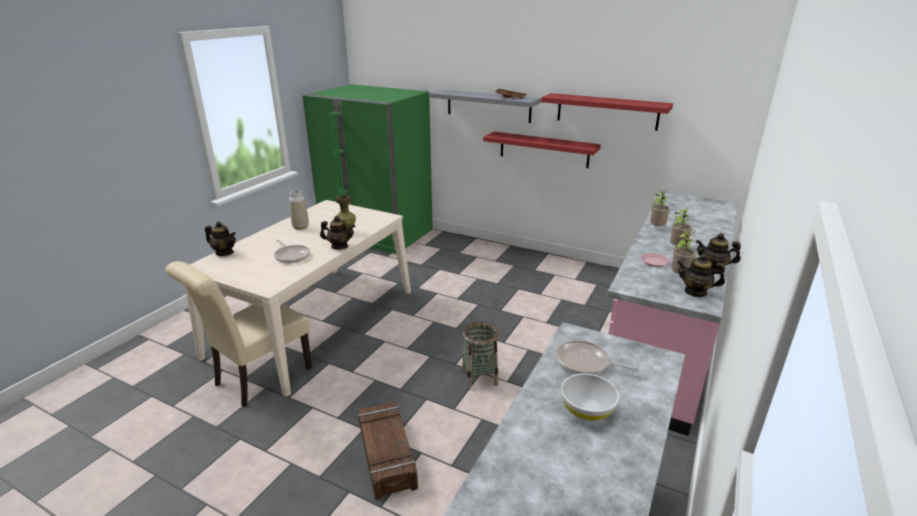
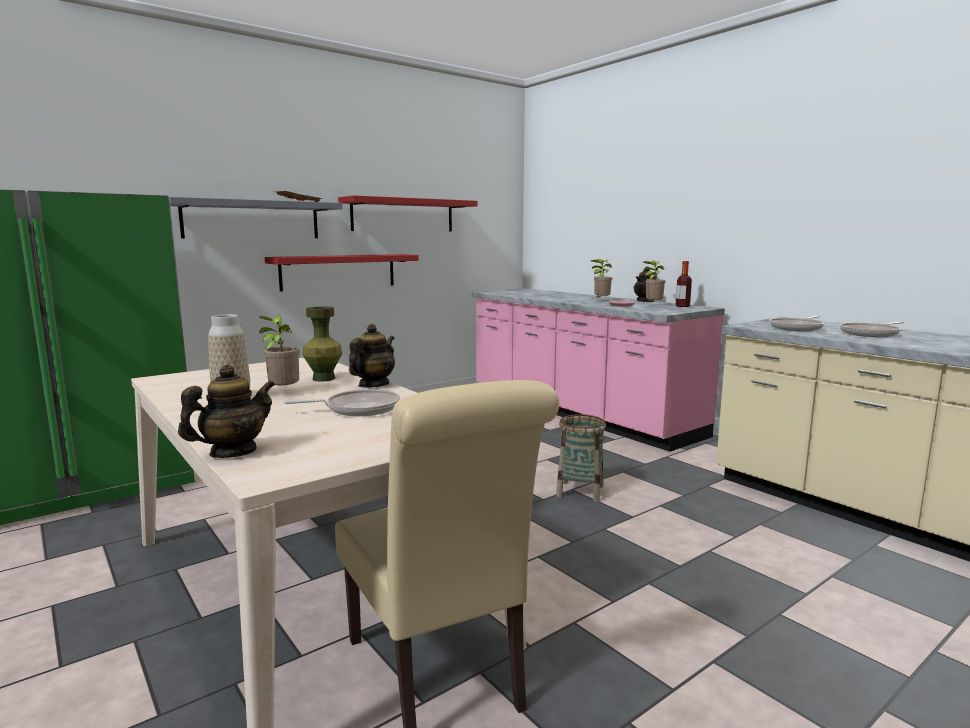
camera: 65 degrees left, 15 degrees down
(386, 455) = (709, 574): crate -> none
(587, 410) = (871, 334): white bowl -> frying pan
(656, 228) = (553, 299): potted plant -> potted plant (282, 393)
(695, 292) = (682, 306): teapot -> bottle

